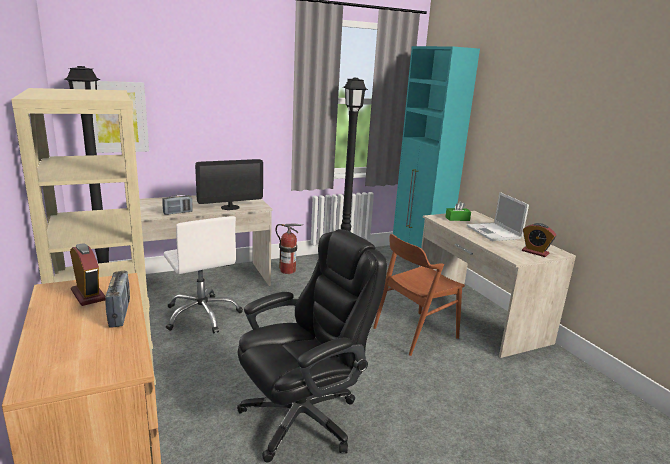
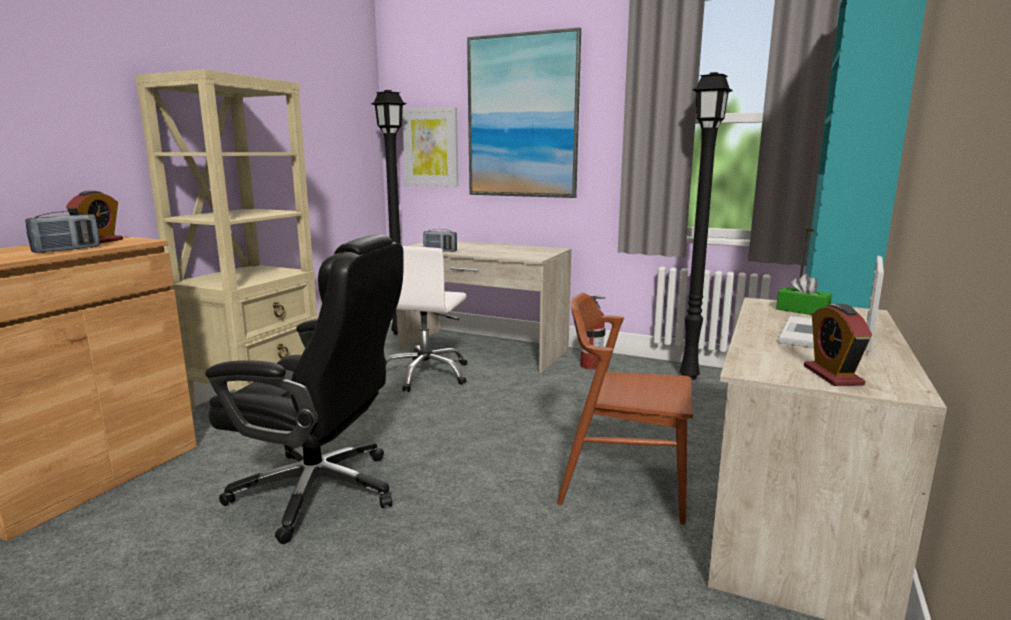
camera: 50 degrees right, 5 degrees down
(208, 94) = (522, 117): none -> picture
(230, 207) = (500, 254): monitor -> none

